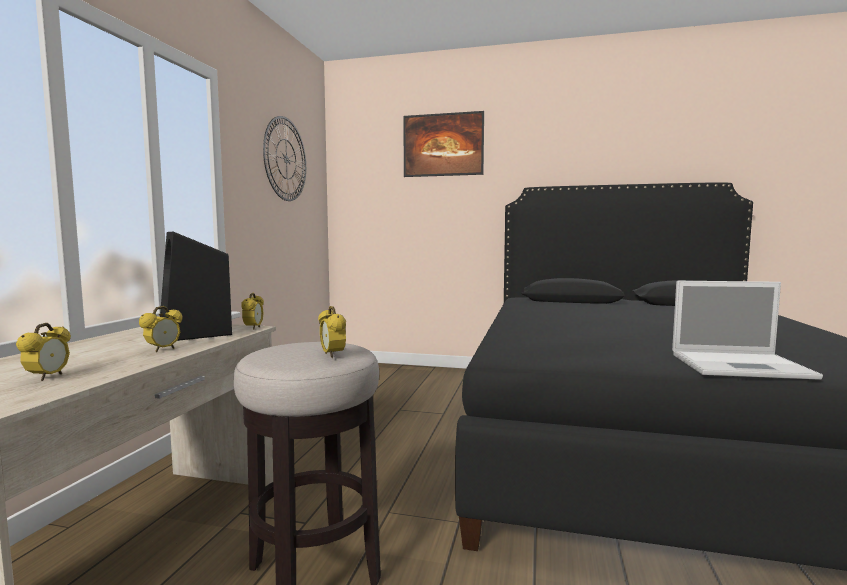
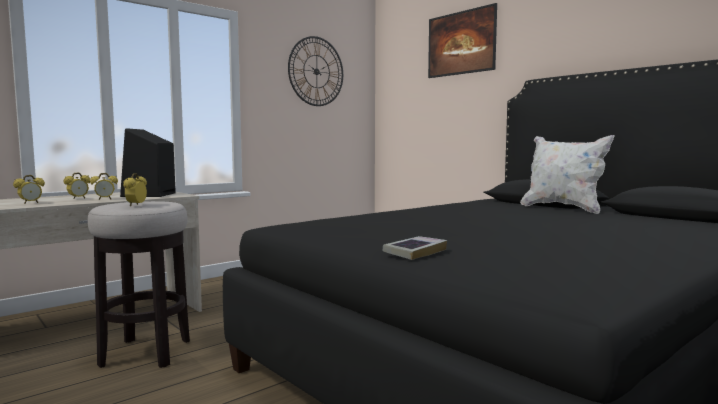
camera: 35 degrees right, 0 degrees up
(253, 328) = (183, 195): alarm clock -> alarm clock (78, 198)
(605, 304) = (563, 208): none -> white pillow
(742, 365) = (415, 252): laptop -> book

